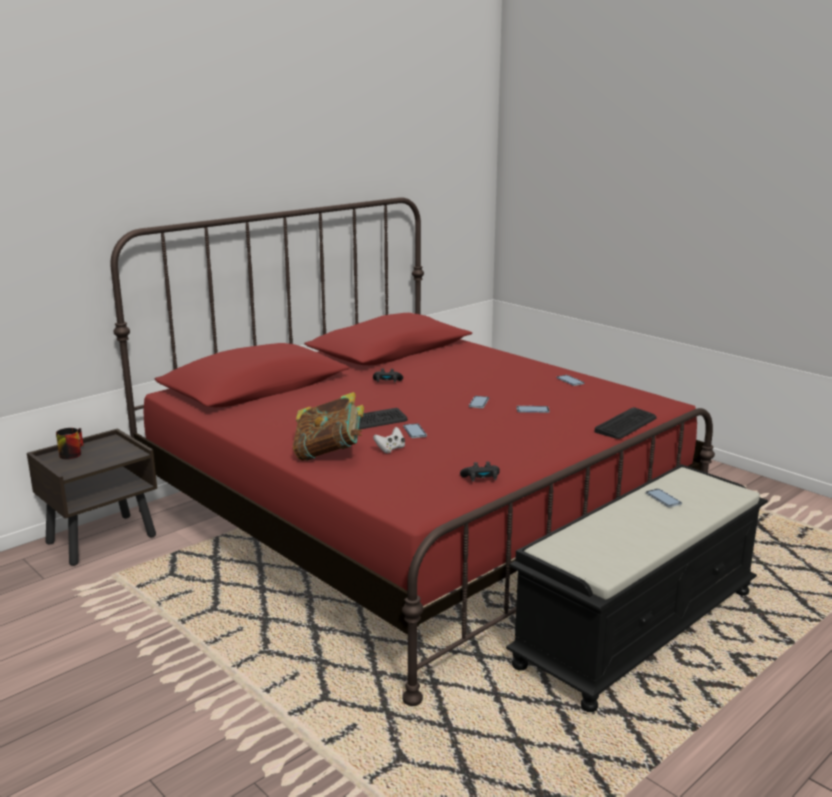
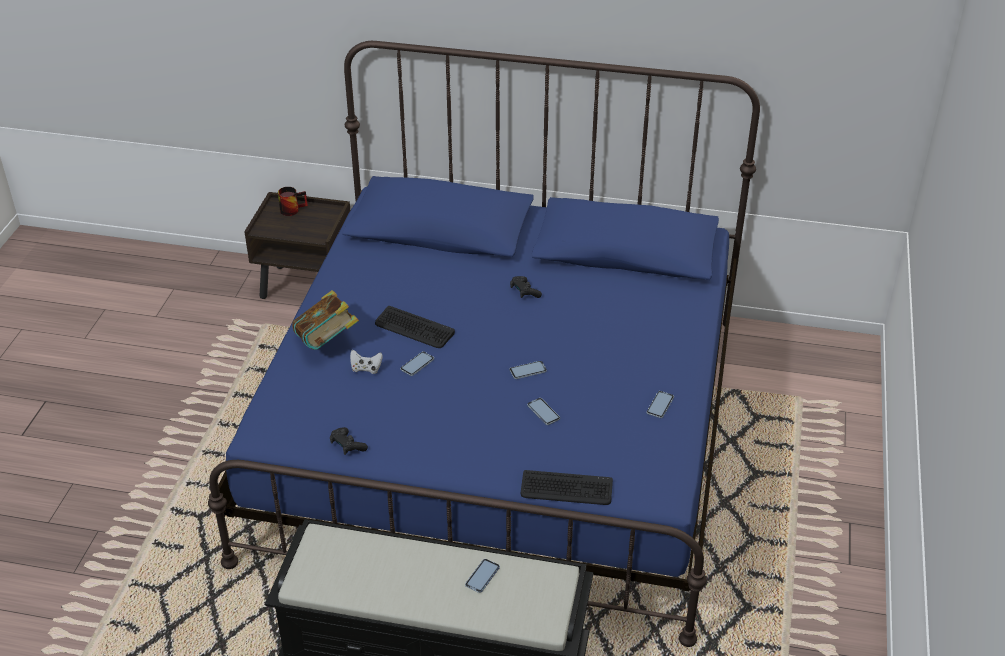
camera: 55 degrees right, 20 degrees up
(415, 517) = (502, 431): red bed -> blue bed

